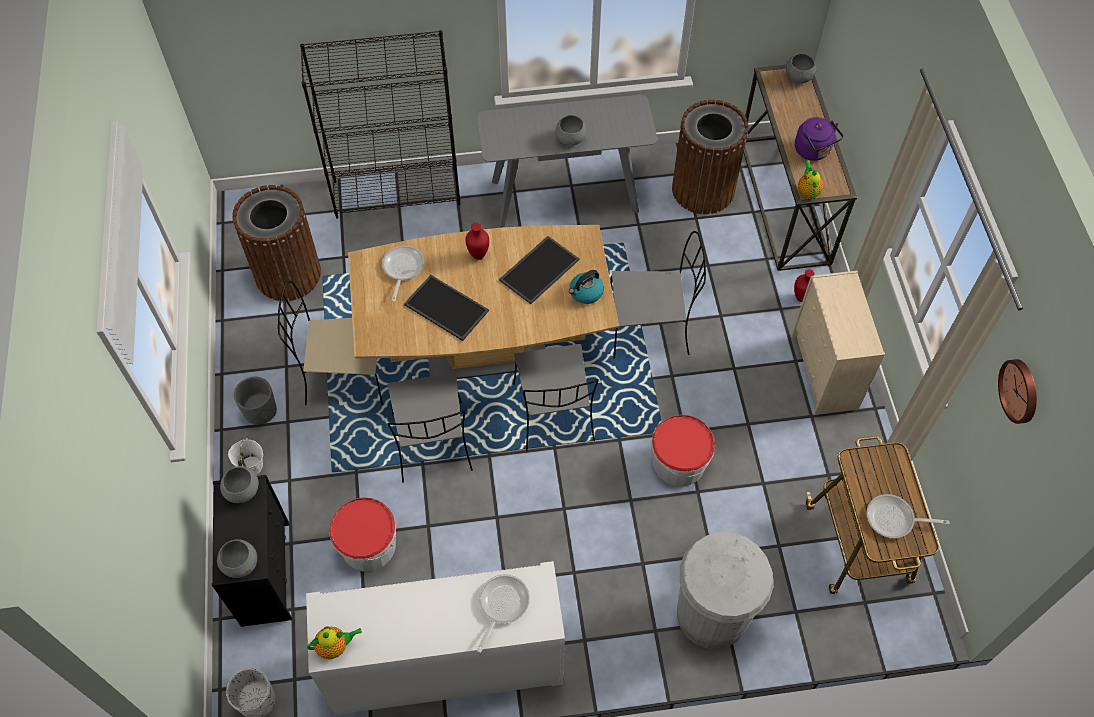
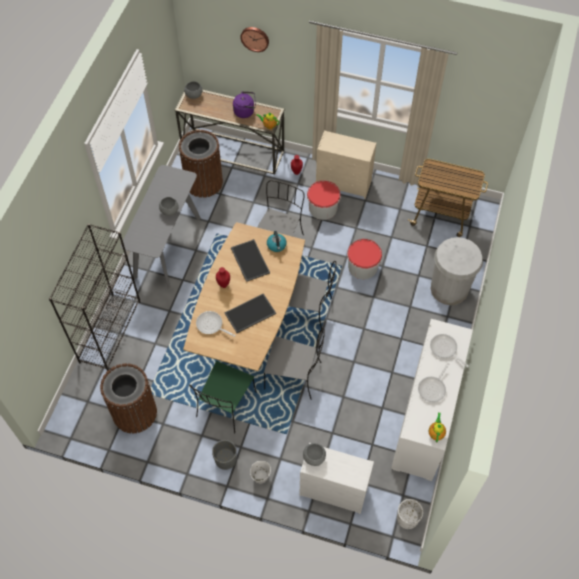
camera: 65 degrees left, 0 degrees up
(240, 563) = (359, 472): grey bowl -> none
(265, 572) = (332, 490): black dresser -> white dresser
(343, 375) = (225, 406): beige chair -> green chair
(368, 545) = (341, 431): bucket -> bucket (323, 208)
(894, 519) = (461, 180): frying pan -> frying pan (433, 388)
(1020, 391) = (469, 84): wall clock -> wall clock (255, 38)

